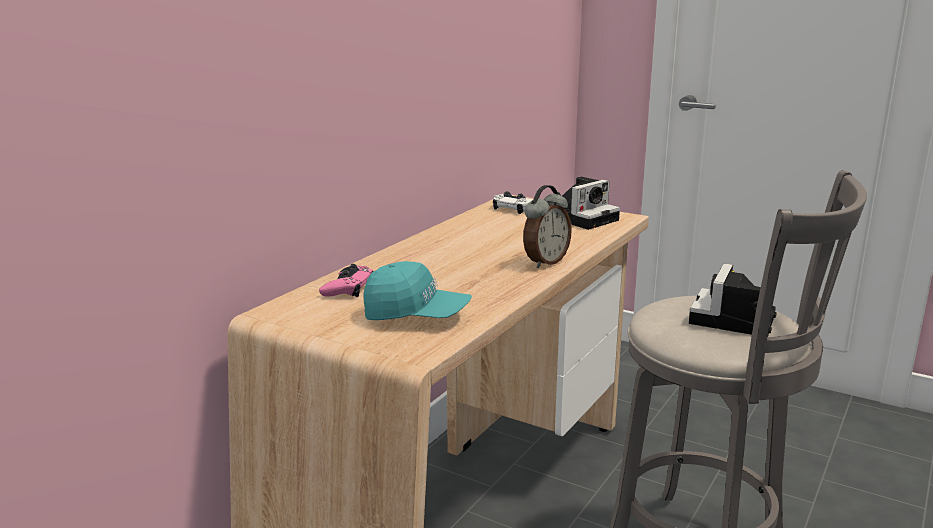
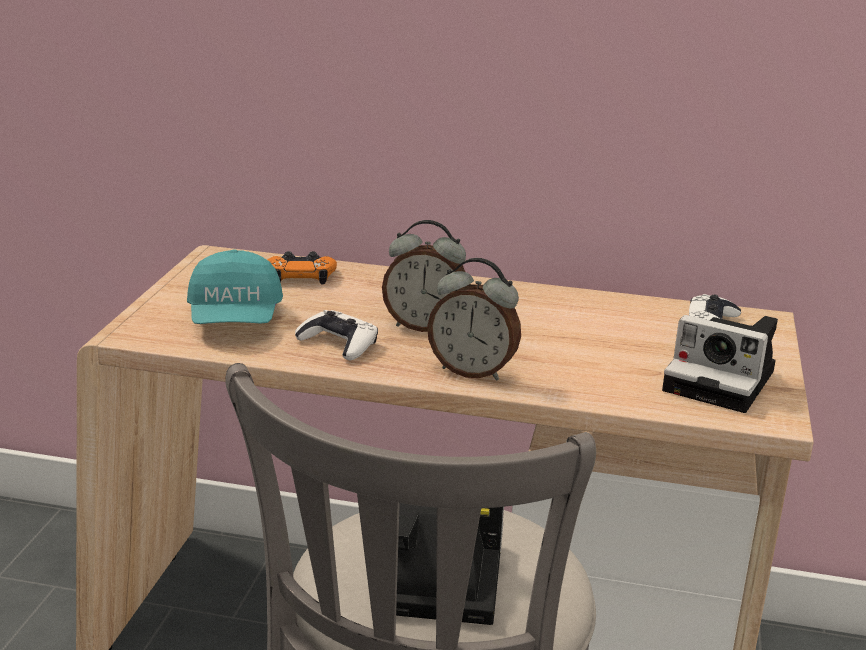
camera: 70 degrees right, 5 degrees up
(348, 288) = (301, 276): pink game controller -> orange game controller
(470, 265) = (424, 326): none -> alarm clock
(483, 289) = (338, 343): none -> white game controller

